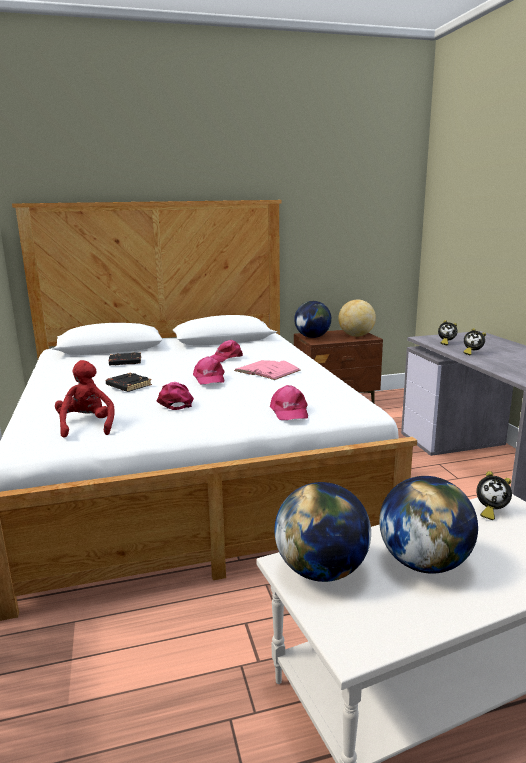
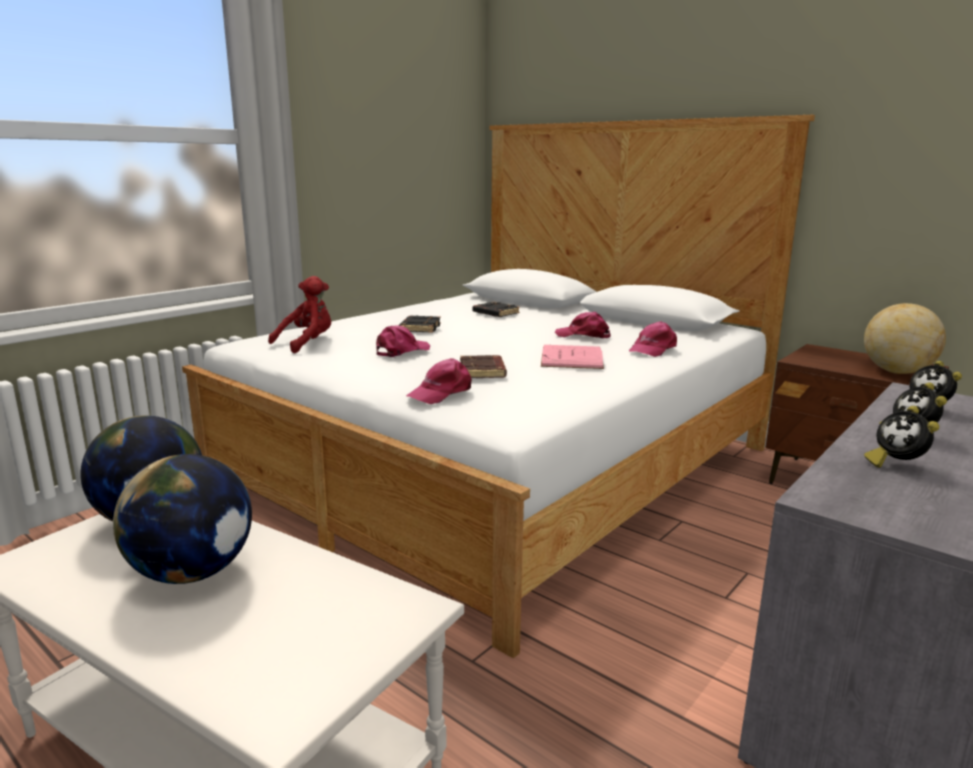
camera: 55 degrees right, 0 degrees up
(209, 378) = (495, 344): pink cap -> pink cap (652, 349)
(260, 394) = (483, 372): none -> brown book
(312, 337) = (816, 354): globe -> none
(490, 511) = (369, 599): alarm clock -> alarm clock (896, 464)

